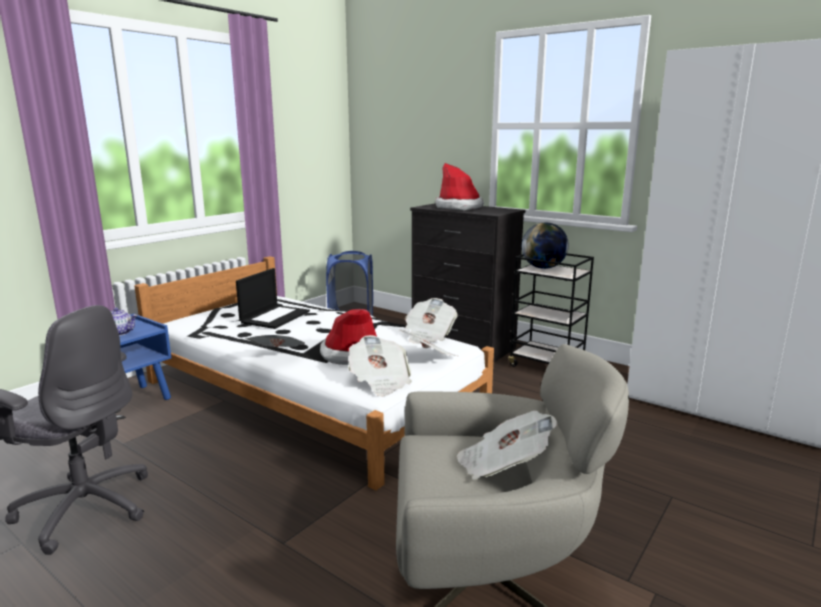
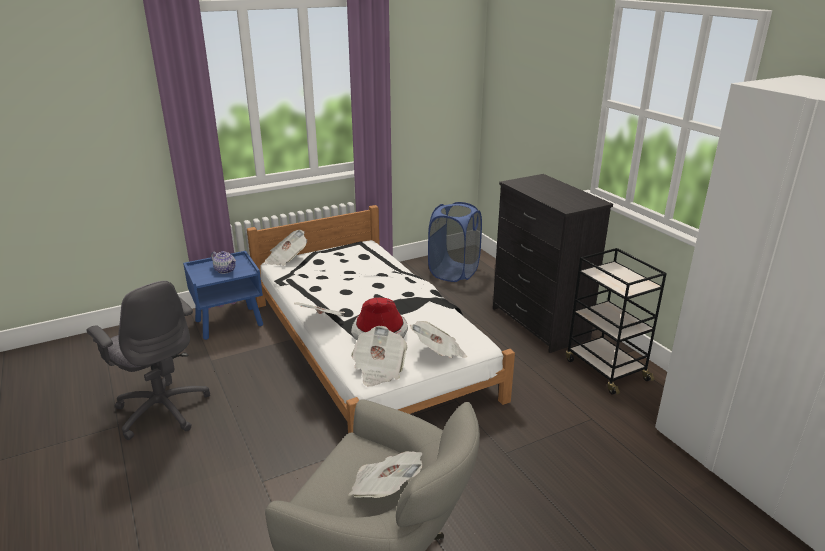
camera: 25 degrees right, 10 degrees up
(275, 317) = (351, 273): laptop -> none
(428, 335) = (463, 324): newspaper -> newspaper (286, 258)
(459, 207) = (547, 188): hat -> none
(543, 268) = (612, 272): globe -> none

